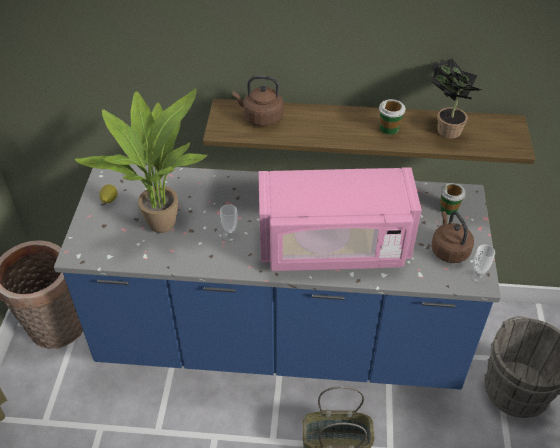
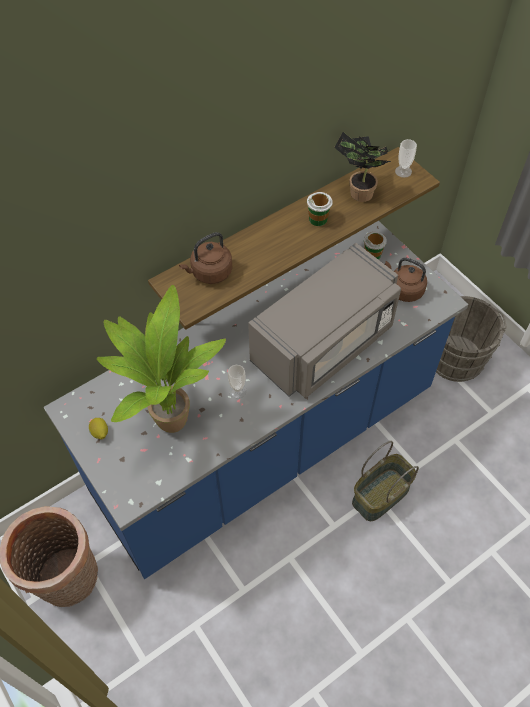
camera: 40 degrees left, 10 degrees up
(334, 246) = (324, 344): pink microwave -> grey microwave
(478, 275) = (440, 297): cup -> cup (403, 171)

